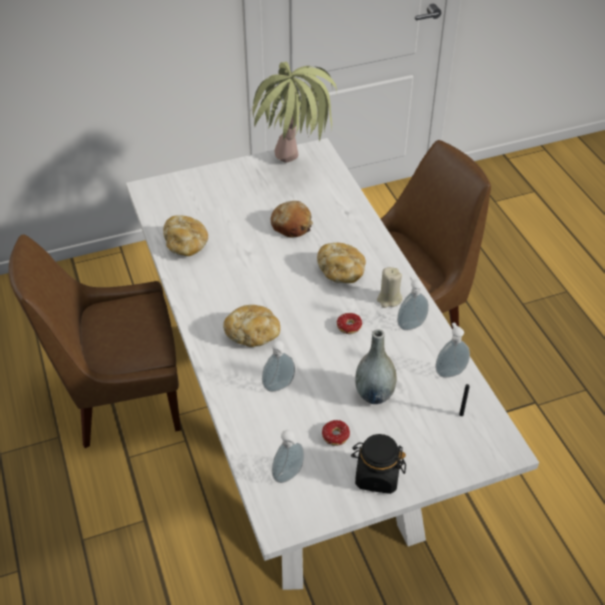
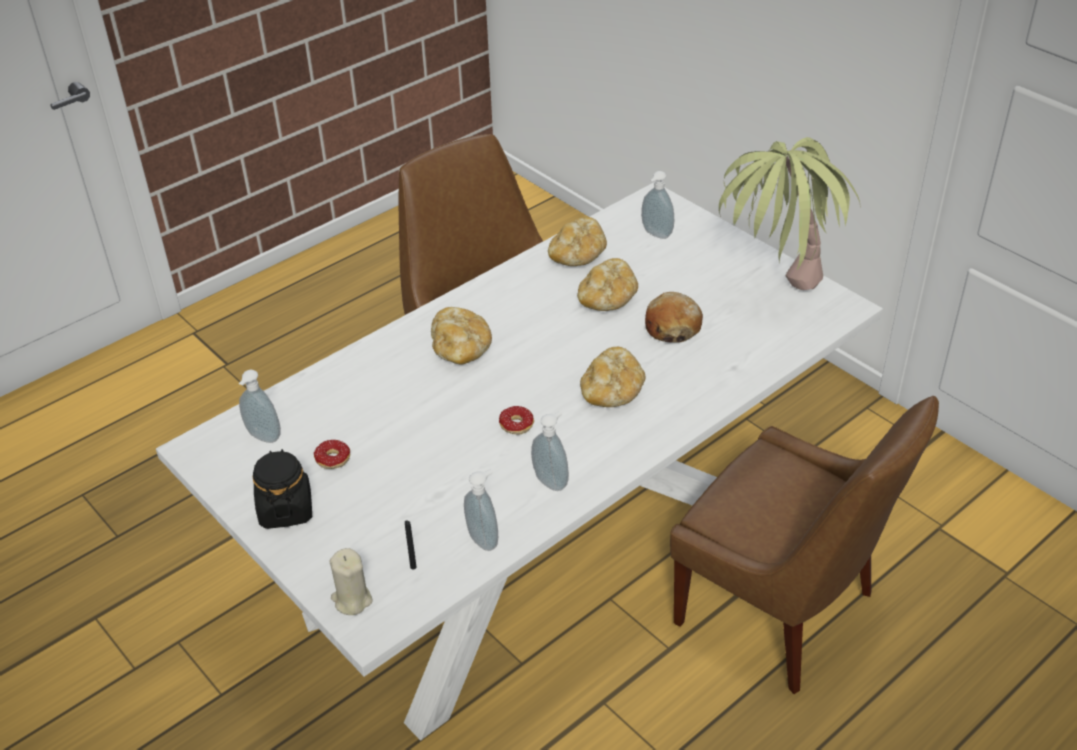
camera: 70 degrees right, 5 degrees down
(245, 245) = (607, 300): none -> bread
(279, 387) = (388, 394): soap dispenser -> soap dispenser (655, 234)
(374, 395) = (411, 476): grey vase -> none
(389, 299) = (587, 449): beige candle -> beige candle (352, 600)

